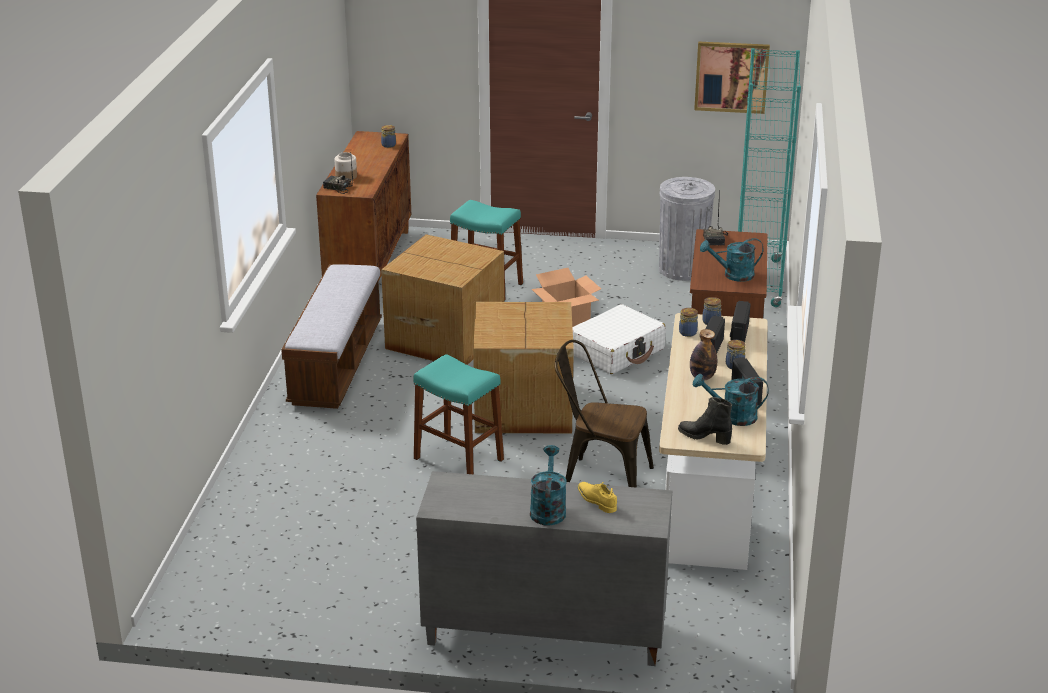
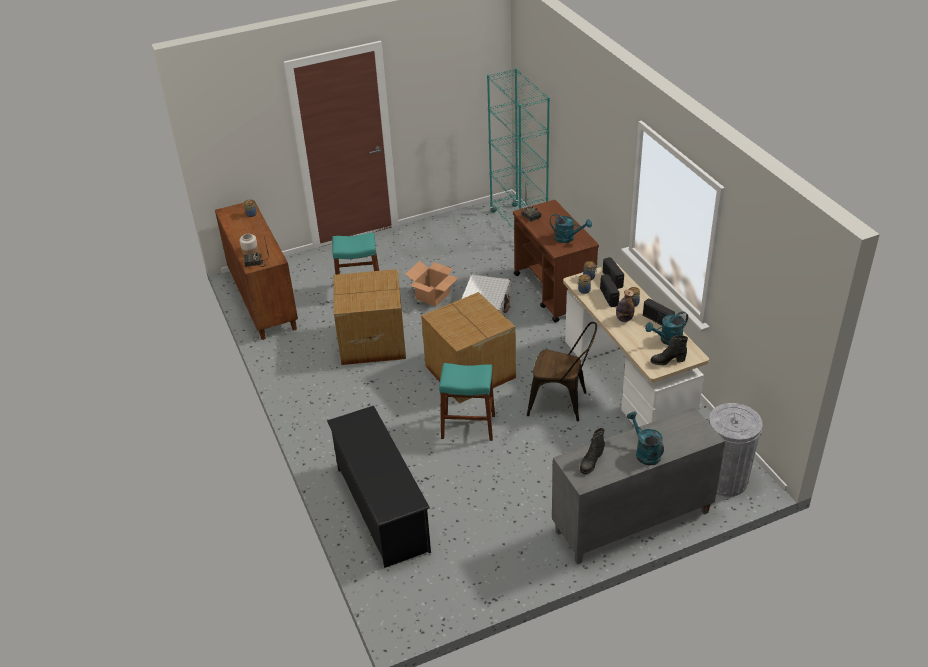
camera: 30 degrees left, 10 degrees up
(273, 497) = (382, 508): none -> black shoe rack
(336, 363) = (321, 389): bench -> none
(470, 493) = (591, 462): none -> black boot
(596, 501) = (664, 434): yellow shoe -> none
(599, 480) = (562, 403): brown chair -> brown chair turned 150 degrees counterclockwise
(683, 269) = (467, 232): grey trash can -> grey trash can (725, 479)
(731, 77) = (467, 95): picture -> none
(733, 275) = (568, 238): turquoise watering can -> turquoise watering can turned 120 degrees counterclockwise

